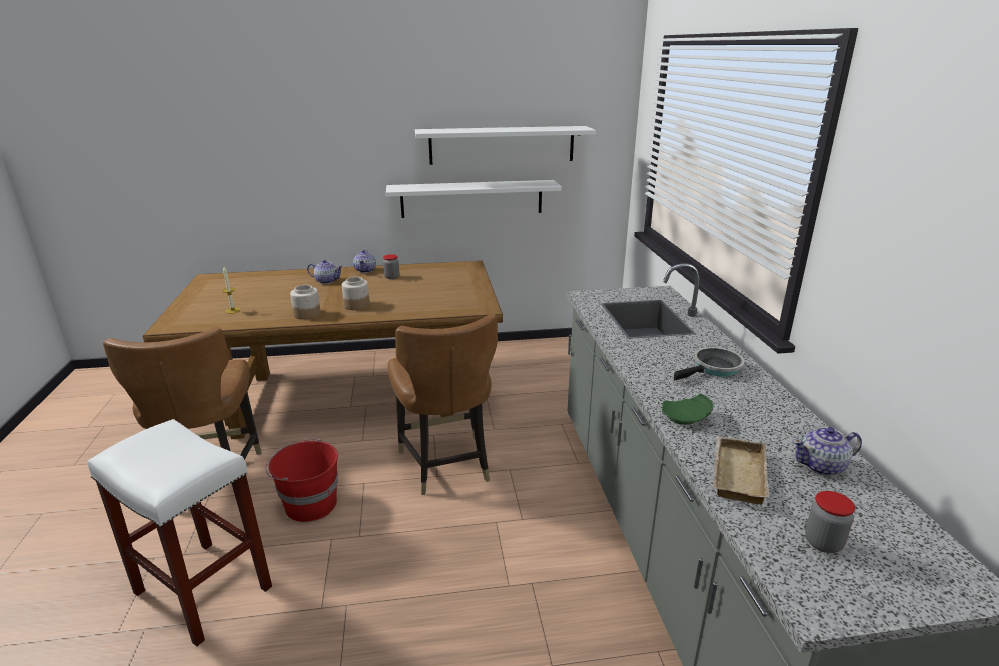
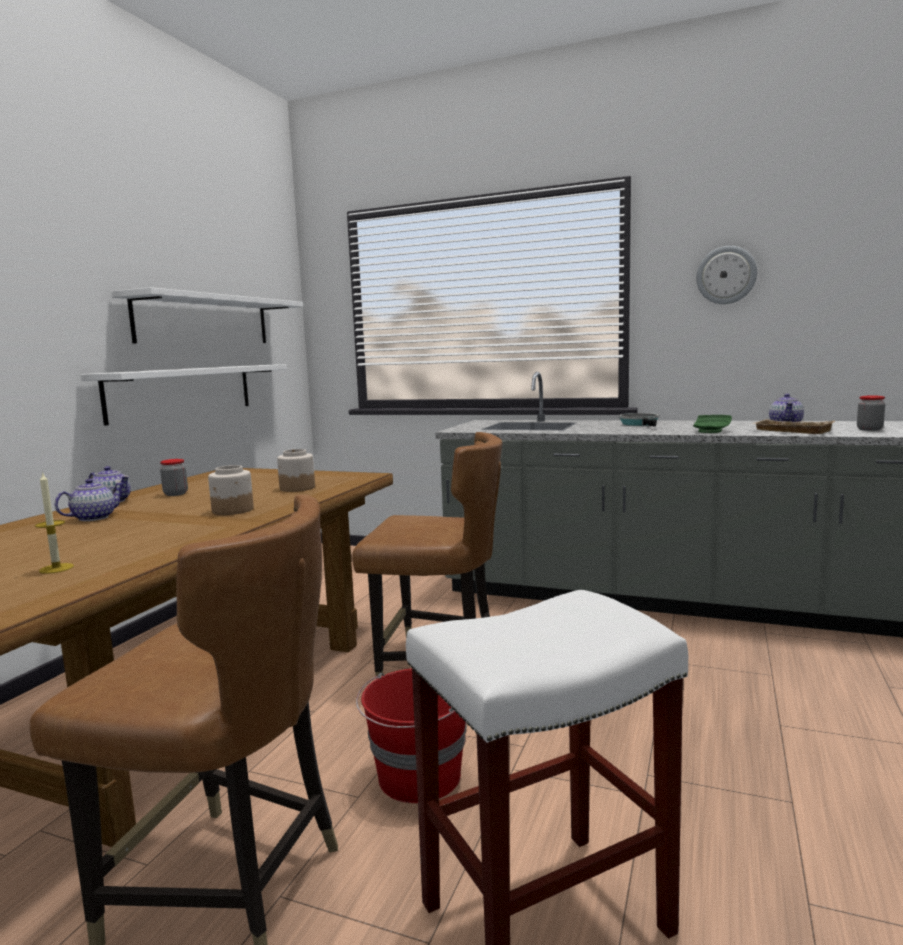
camera: 60 degrees left, 15 degrees down
(307, 314) = (200, 530): jar -> jar (297, 488)
(913, 214) = (726, 275): none -> wall clock

